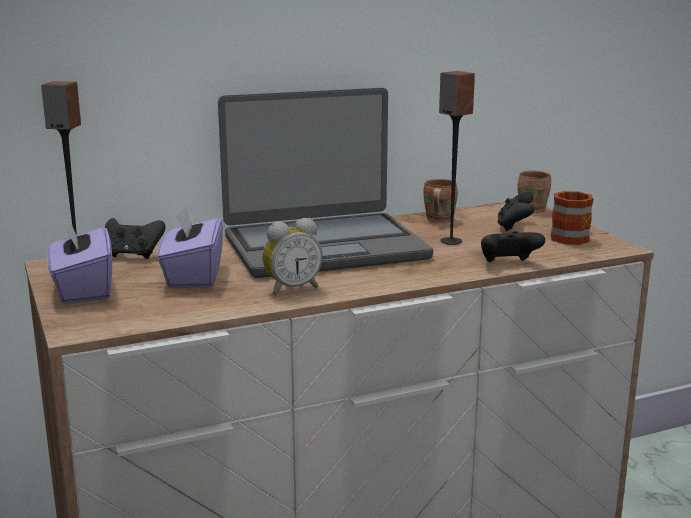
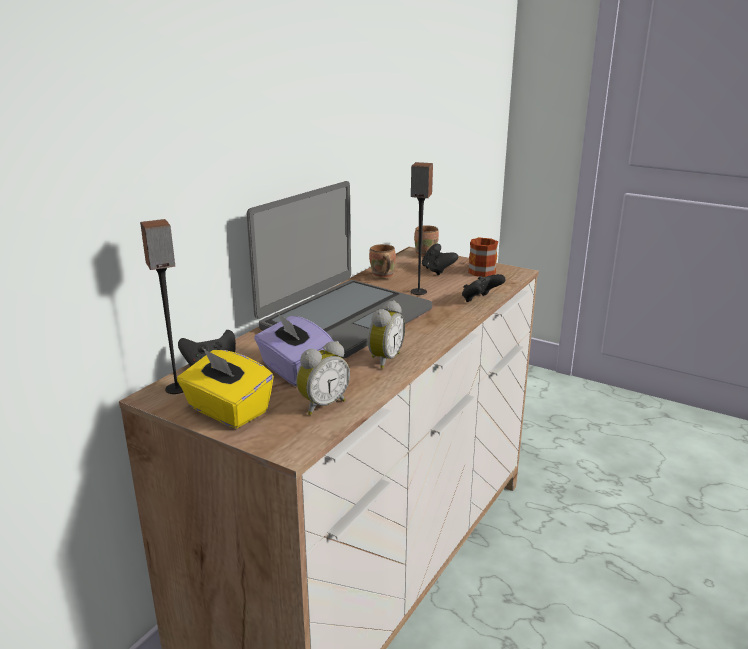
camera: 35 degrees left, 5 degrees up
(83, 289) = (227, 411): purple tissue box -> yellow tissue box
(164, 307) = (322, 404): none -> alarm clock

